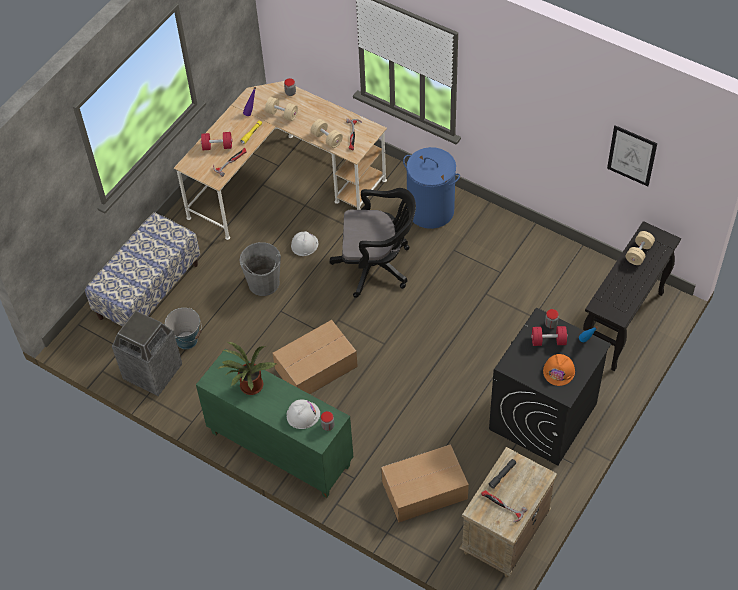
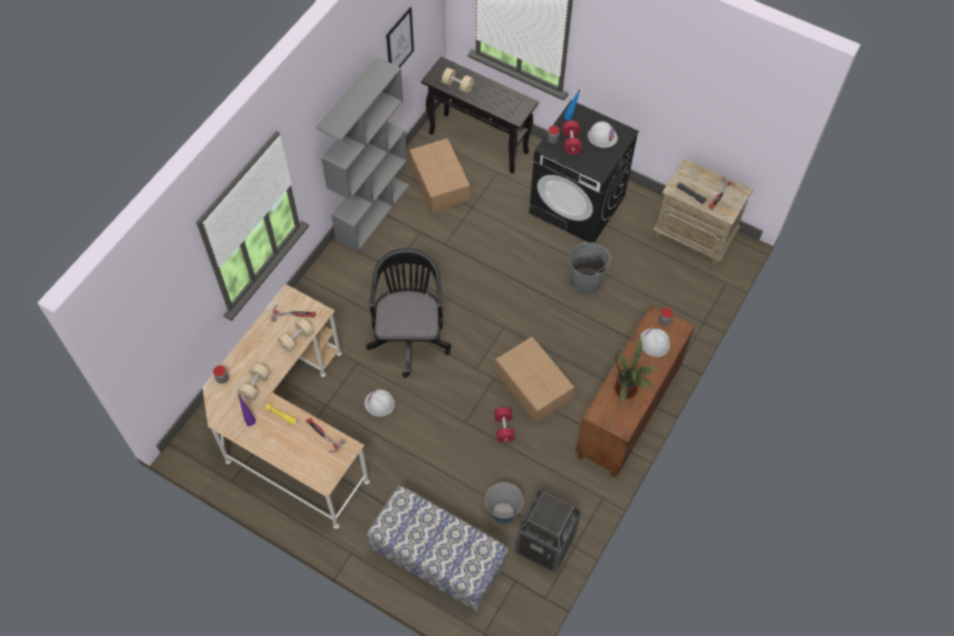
camera: 95 degrees left, 5 degrees up
(217, 146) = (298, 451): red dumbbell -> red dumbbell (504, 428)
(263, 283) = (429, 440): grey bucket -> grey bucket (586, 281)
(279, 449) = (627, 414): green cabinet -> brown cabinet
(426, 490) = (658, 293): cardboard box -> cardboard box (440, 182)
(431, 210) = (340, 288): blue laundry basket -> none
(523, 232) = (372, 212): none -> grey bookcase
(559, 371) = (602, 136): orange hard hat -> white hard hat

